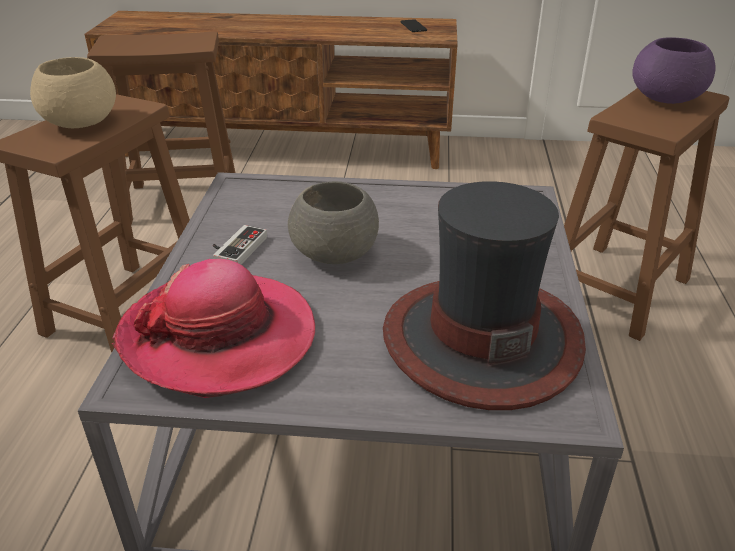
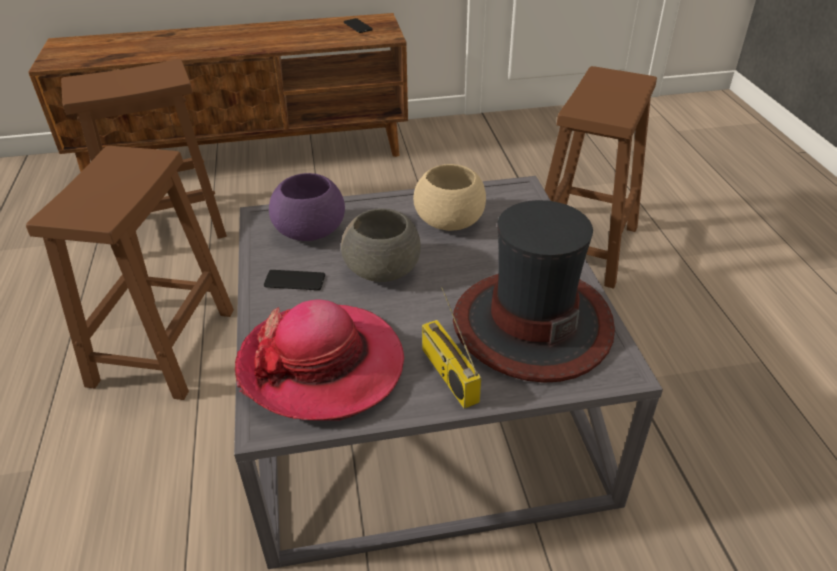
camera: 15 degrees left, 5 degrees up
(80, 123) = (106, 184): beige bowl -> beige bowl (450, 221)
(235, 248) = (294, 281): game controller -> phone
(355, 374) = (447, 374): none -> radio
(667, 98) = (611, 85): purple bowl -> purple bowl (311, 231)

